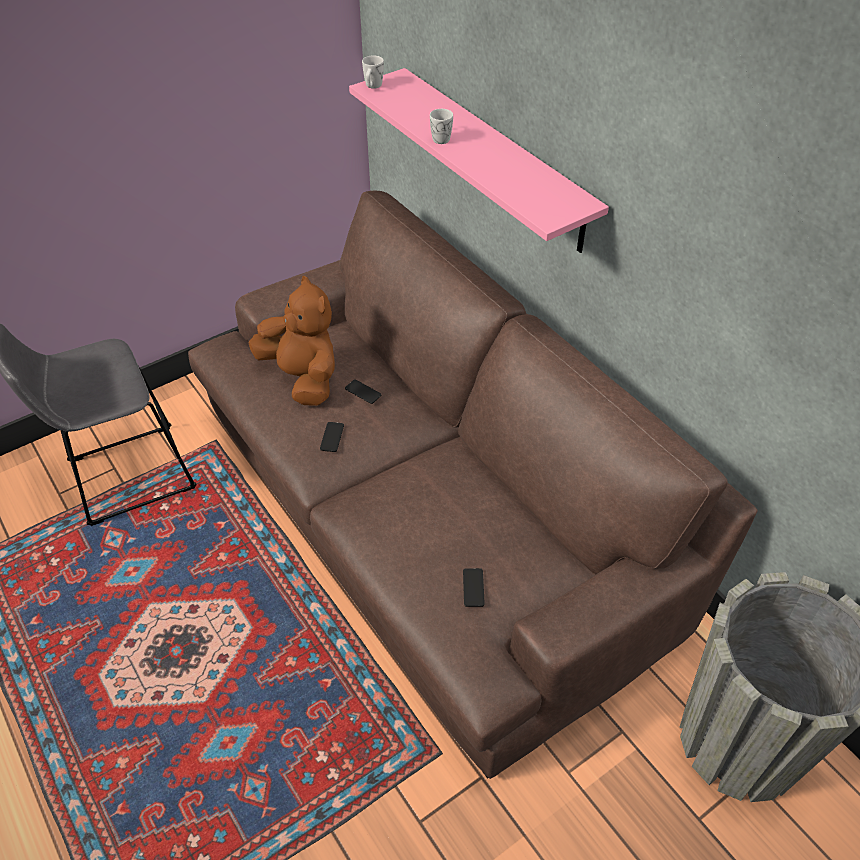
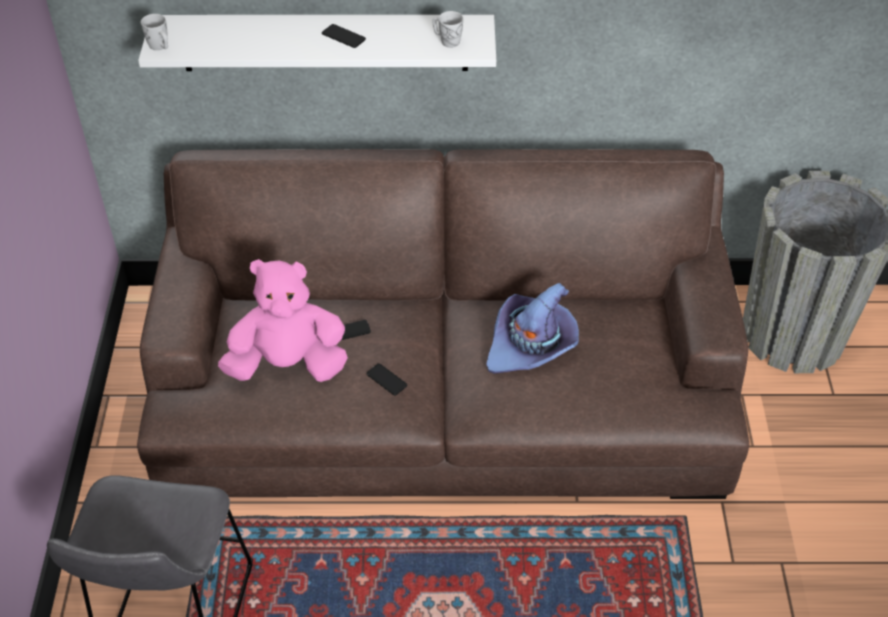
camera: 55 degrees left, 0 degrees up
(303, 377) = (288, 364): brown plush toy -> pink plush toy
(441, 137) = (298, 48): white mug -> white mug (447, 41)
(444, 506) = (532, 345): none -> purple hat
(473, 587) = (627, 370): phone -> phone (343, 36)
(494, 159) = (324, 42): pink shelf -> white shelf

